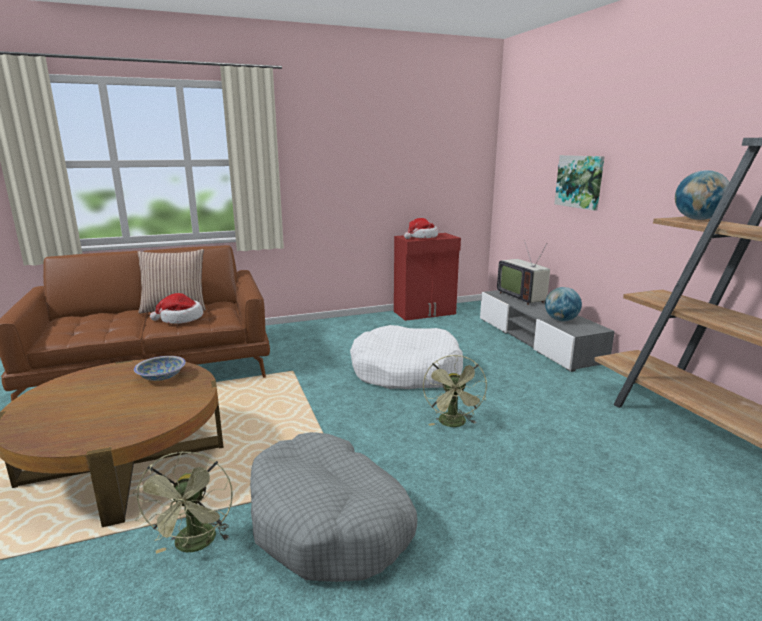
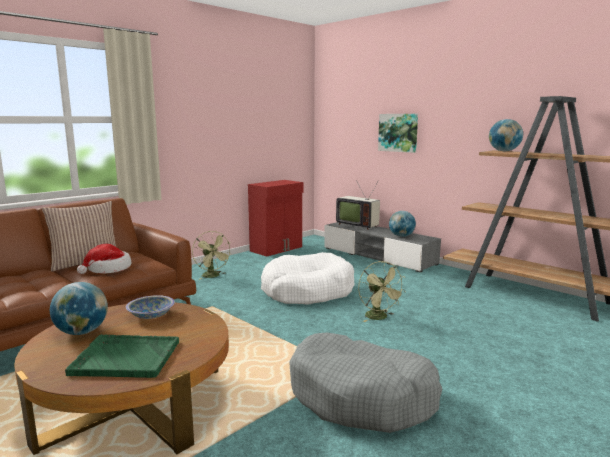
camera: 25 degrees left, 5 degrees down
(84, 419) = (125, 357): none -> green tray
(90, 382) = (82, 332): none -> globe
(195, 545) = (277, 441): green fan -> green fan (213, 276)
(421, 237) = (272, 183): hat -> none

